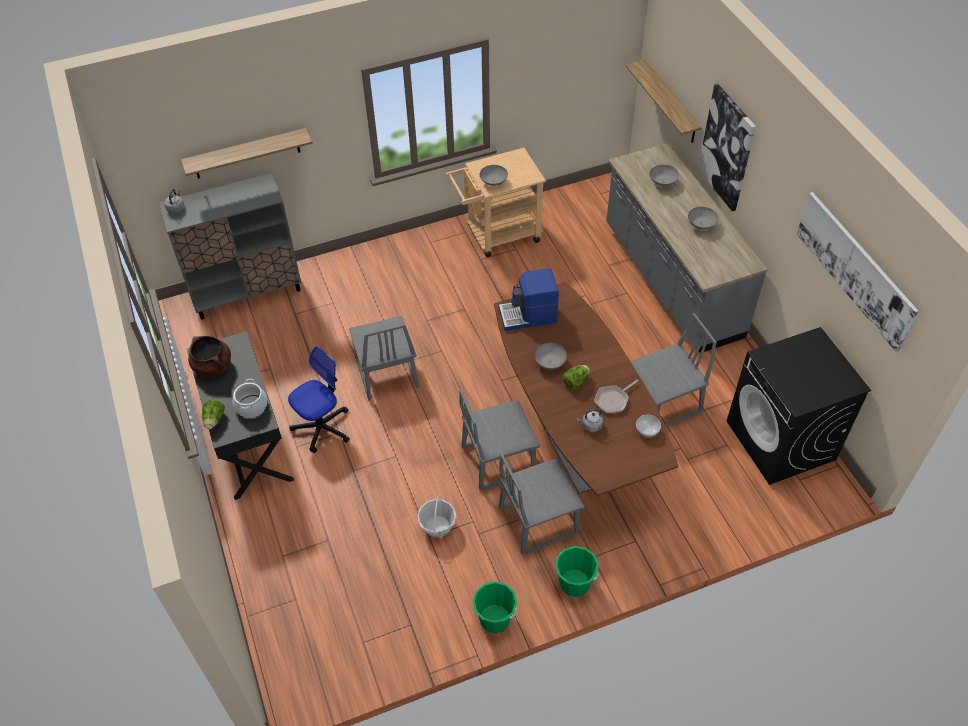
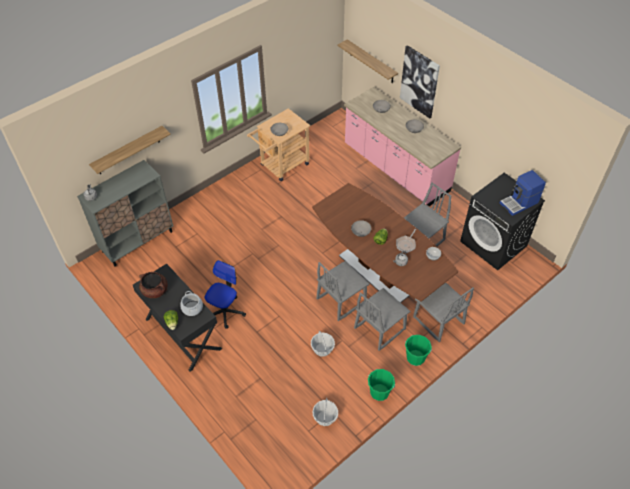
camera: 20 degrees left, 0 degrees up
(386, 374) = (250, 268): grey chair -> grey chair (438, 321)
(396, 631) = (325, 418): none -> basket
(528, 316) = (336, 208): coffee machine -> coffee machine (519, 203)
(671, 281) = (395, 169): grey counter -> pink counter
(855, 269) = (523, 134): picture -> none

